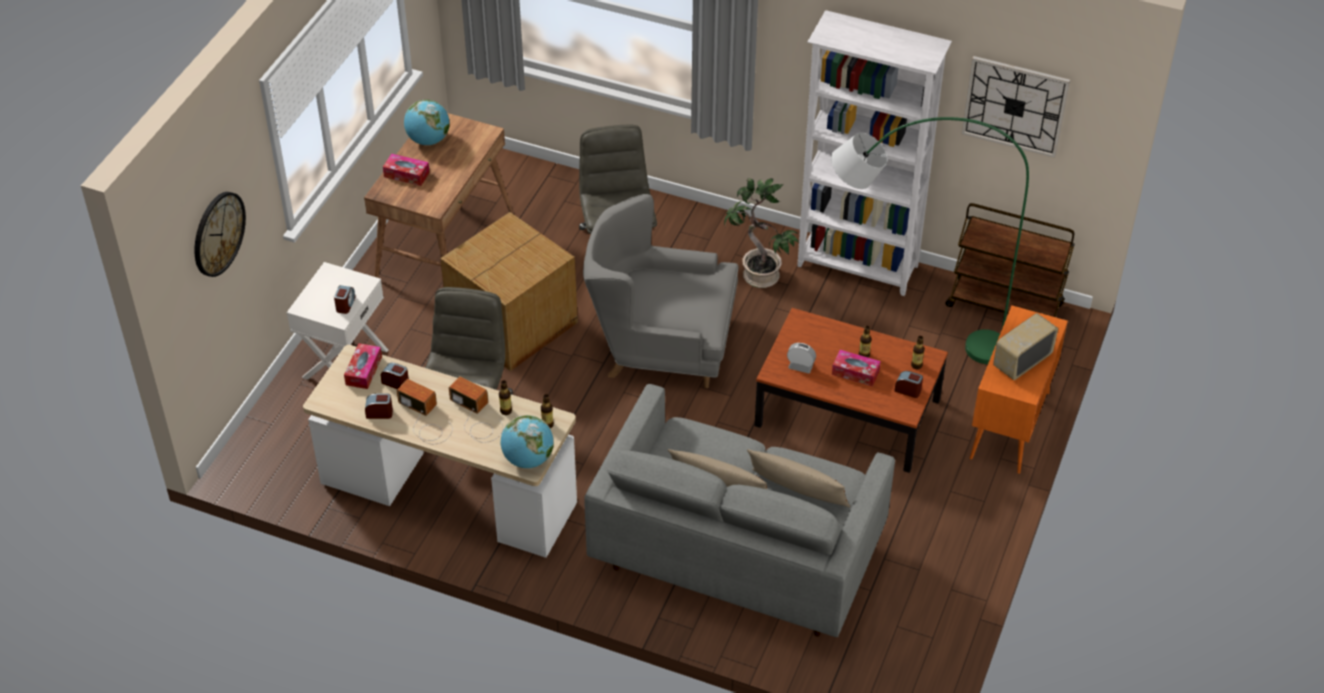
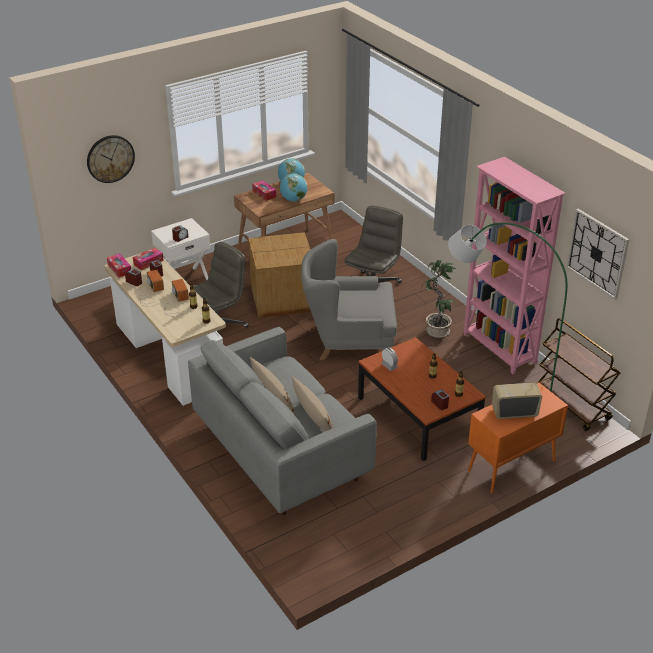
camera: 35 degrees right, 10 degrees down
(528, 459) = (179, 331): globe -> globe (293, 200)
(661, 344) = (348, 339): grey armchair -> grey armchair turned 45 degrees counterclockwise
(855, 372) = (418, 382): tissue box -> tissue box (119, 269)
(858, 267) = (499, 349): white bookcase -> pink bookcase

